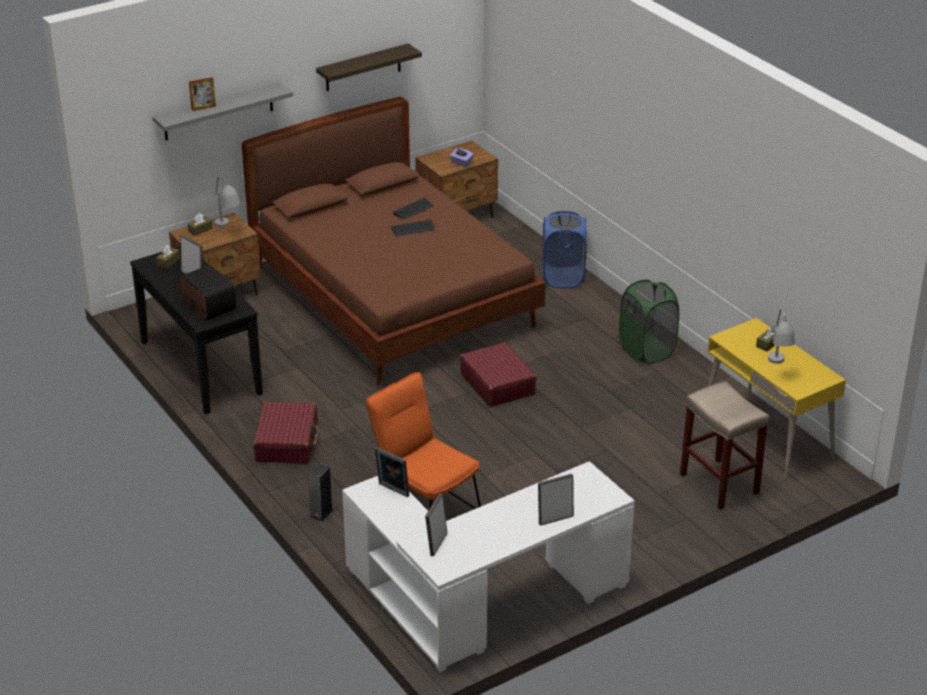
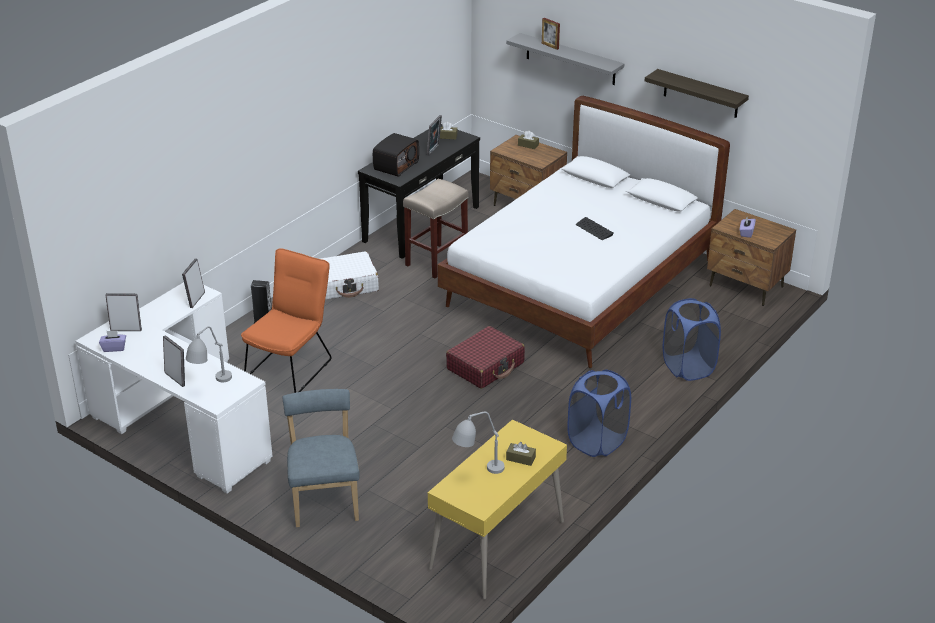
camera: 70 degrees right, 0 degrees up
(228, 230) = (537, 156): grey table lamp -> grey table lamp (210, 386)
(287, 442) = (345, 284): red suitcase -> white suitcase
(394, 298) = (581, 285): brown bed -> white bed
(413, 210) = (628, 223): keyboard -> none
(471, 557) = (114, 348): none -> purple tissue box
(646, 351) = (597, 442): green laundry basket -> blue laundry basket
(662, 523) = (325, 500): none -> blue chair
(718, 483) = (401, 525): beige stool -> beige stool (437, 260)

